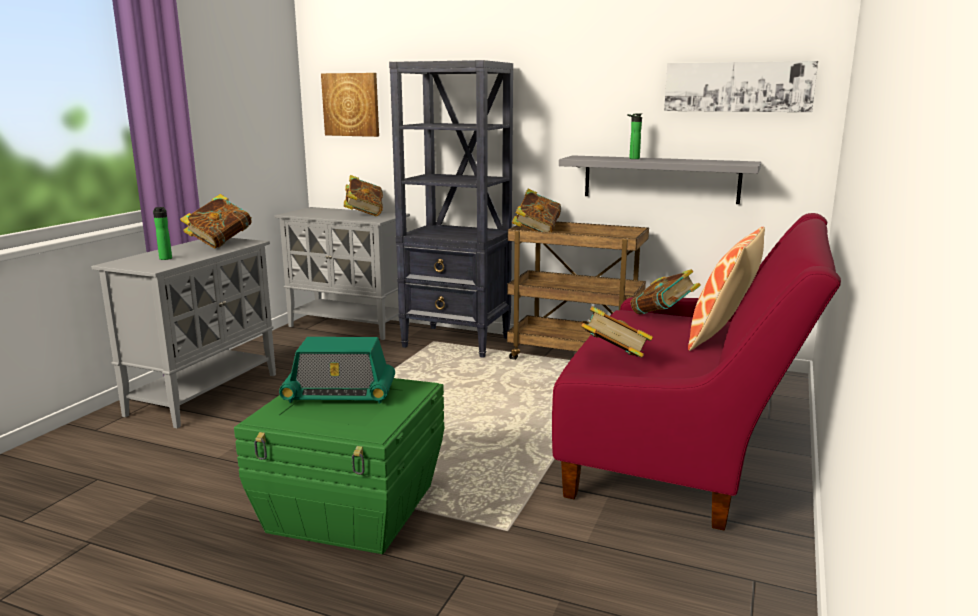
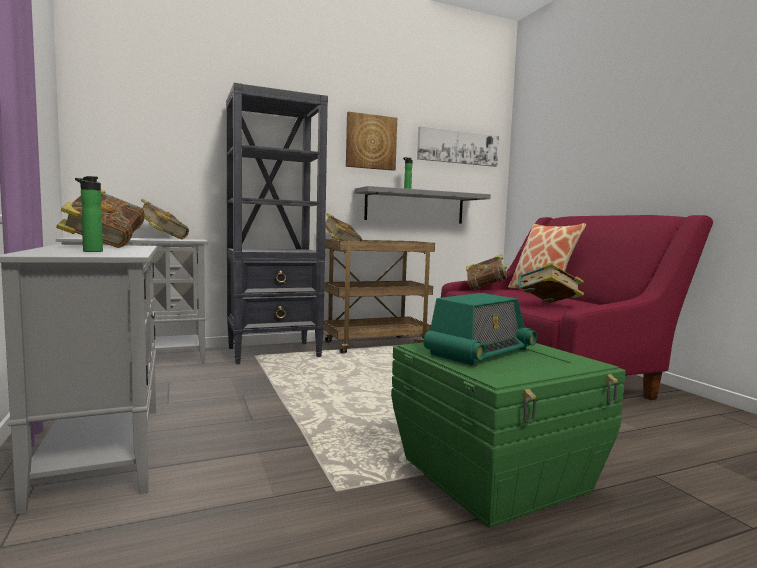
camera: 45 degrees left, 10 degrees down
(351, 104) = (132, 129): picture -> picture (370, 142)

